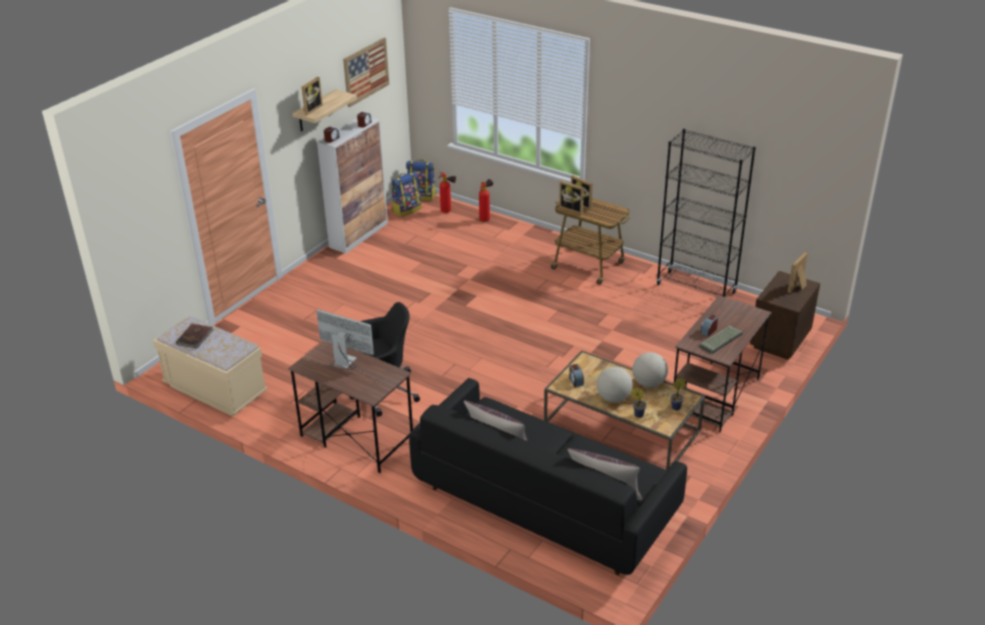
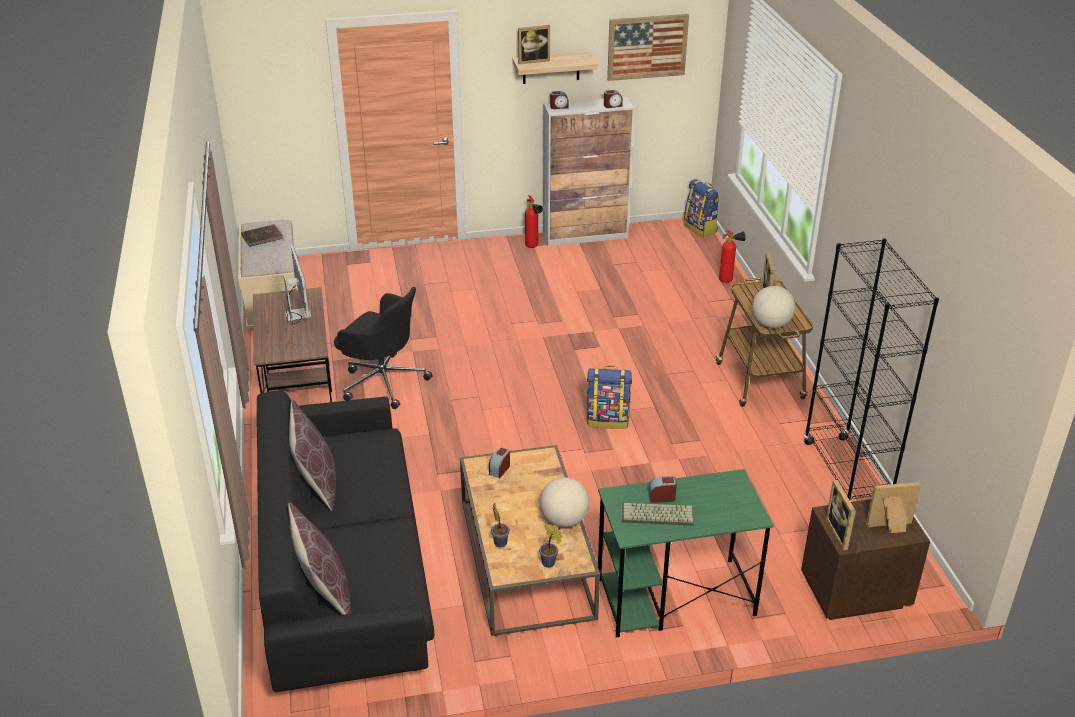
camera: 45 degrees right, 0 degrees up
(406, 210) = (665, 234): backpack -> backpack (608, 420)
(448, 211) = (702, 255): fire extinguisher -> fire extinguisher (533, 247)
(572, 209) = (749, 295): picture frame -> picture frame (841, 533)
(613, 398) = (505, 510): globe -> globe (771, 324)
(715, 396) = (674, 598): brown desk -> green desk

